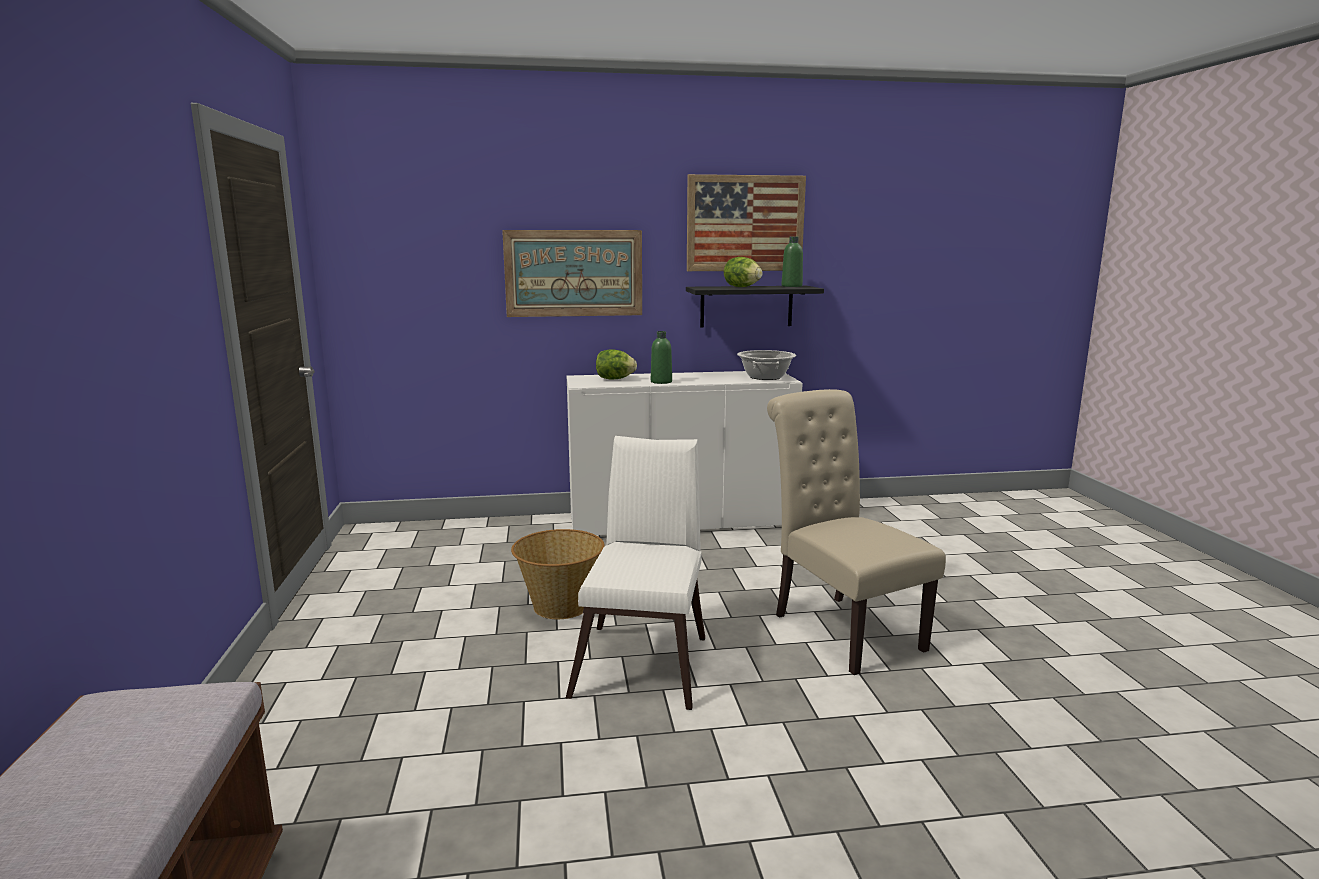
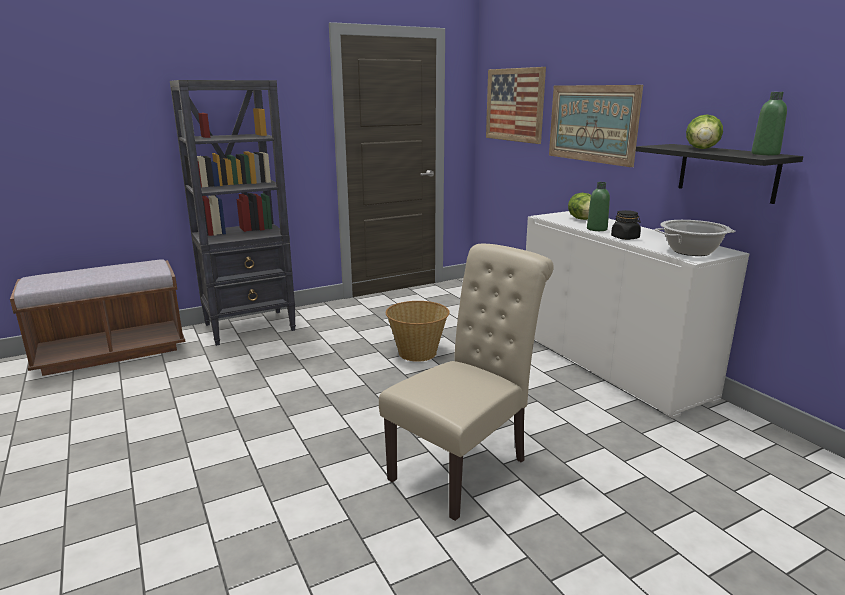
camera: 70 degrees right, 5 degrees up
(267, 747) = (251, 327): none -> black bookcase
(645, 660) = (365, 392): white chair -> none
(704, 381) = (625, 238): none -> black jar
(745, 223) = (740, 76): picture -> picture (514, 105)

